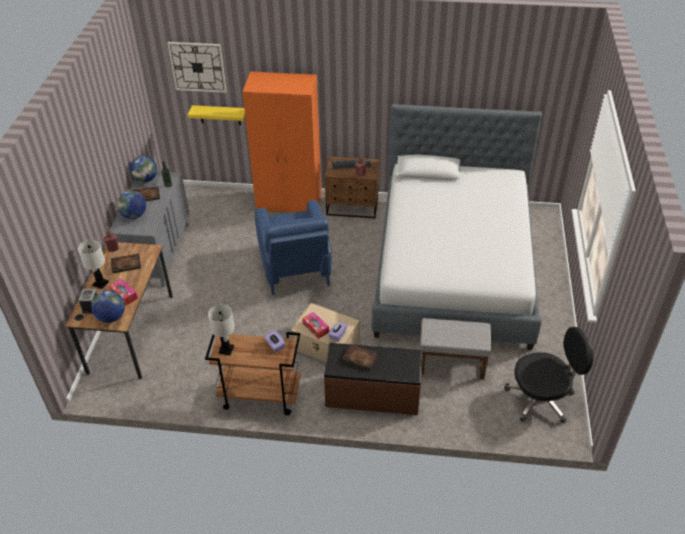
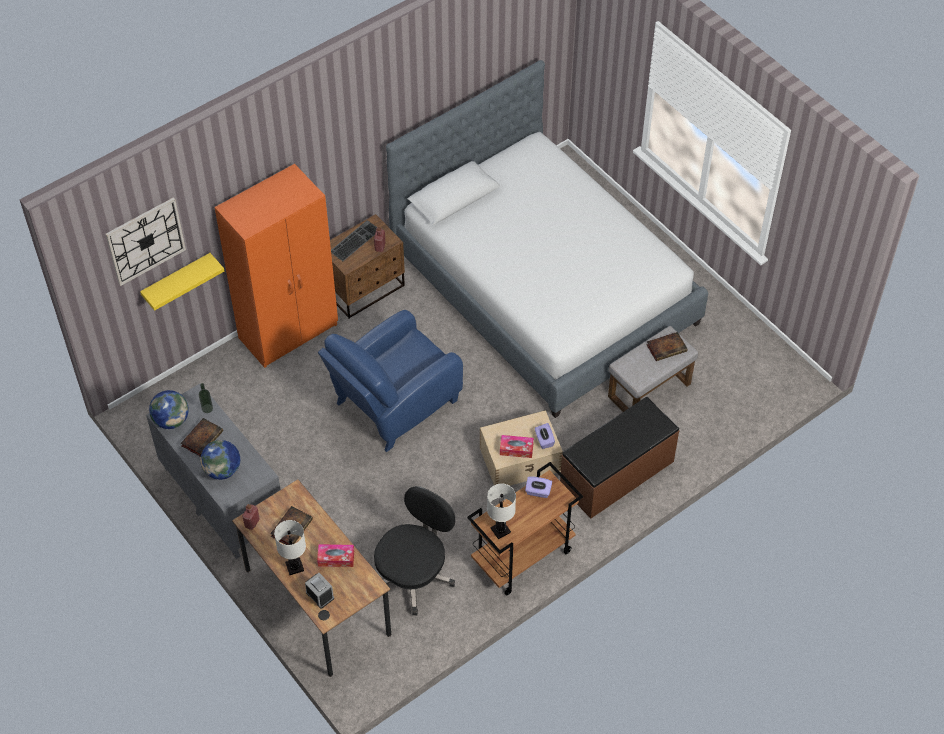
camera: 45 degrees left, 10 degrees up
(111, 317) = (356, 589): globe -> none
(295, 268) = (393, 404): blue armchair -> blue armchair turned 105 degrees clockwise
(361, 358) = (607, 445): book -> book (667, 347)
(541, 399) = (752, 366): black office chair -> black office chair (414, 575)

